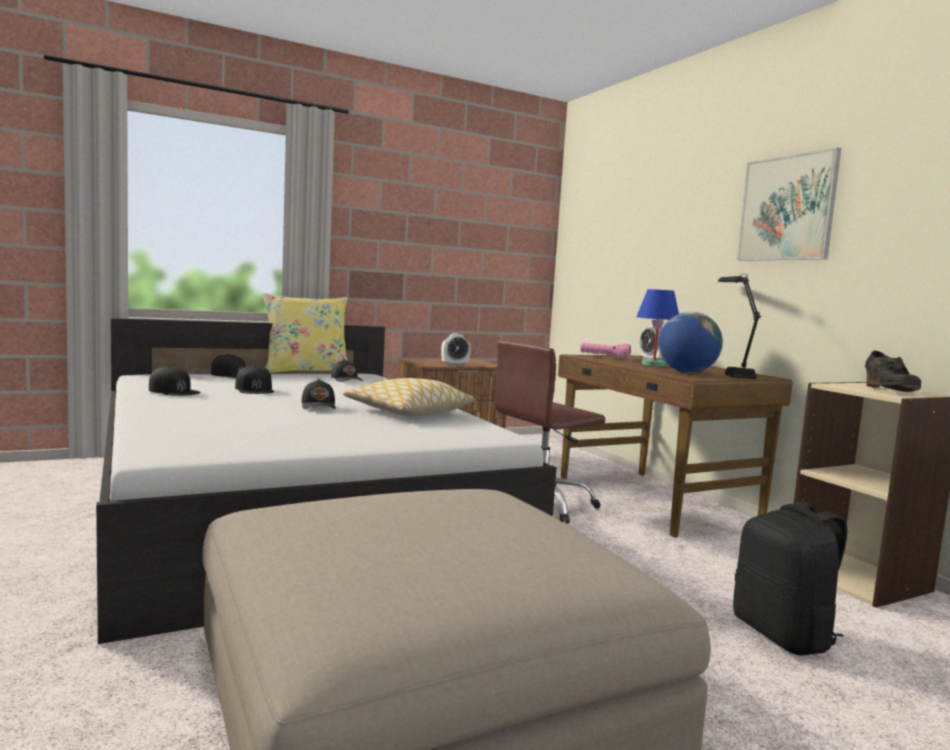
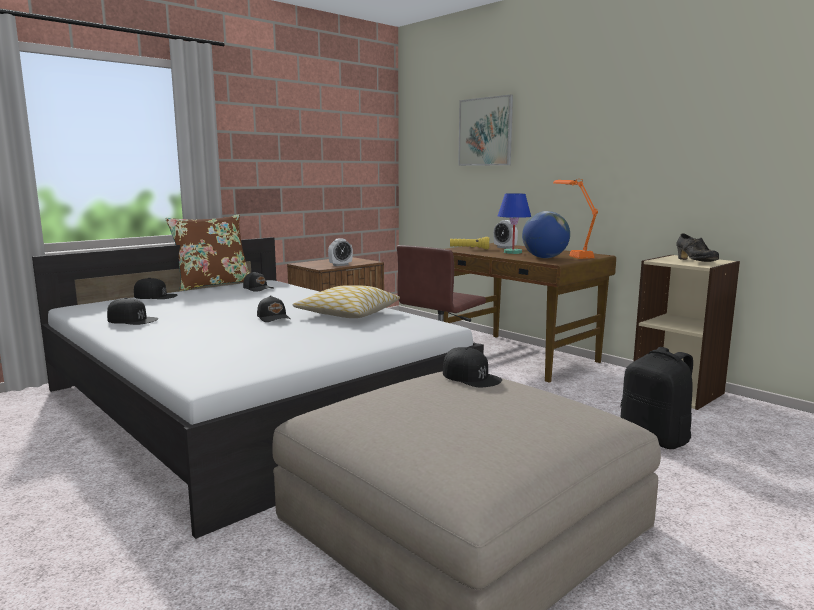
camera: 15 degrees left, 5 degrees up
(255, 389) = (199, 309): black cap -> black cap (471, 377)
(306, 372) = (213, 285): yellow pillow -> brown pillow
(604, 357) = (469, 249): pink flashlight -> yellow flashlight
(730, 373) = (572, 254): black table lamp -> orange table lamp
(787, 208) = (604, 126): picture -> picture (485, 132)

